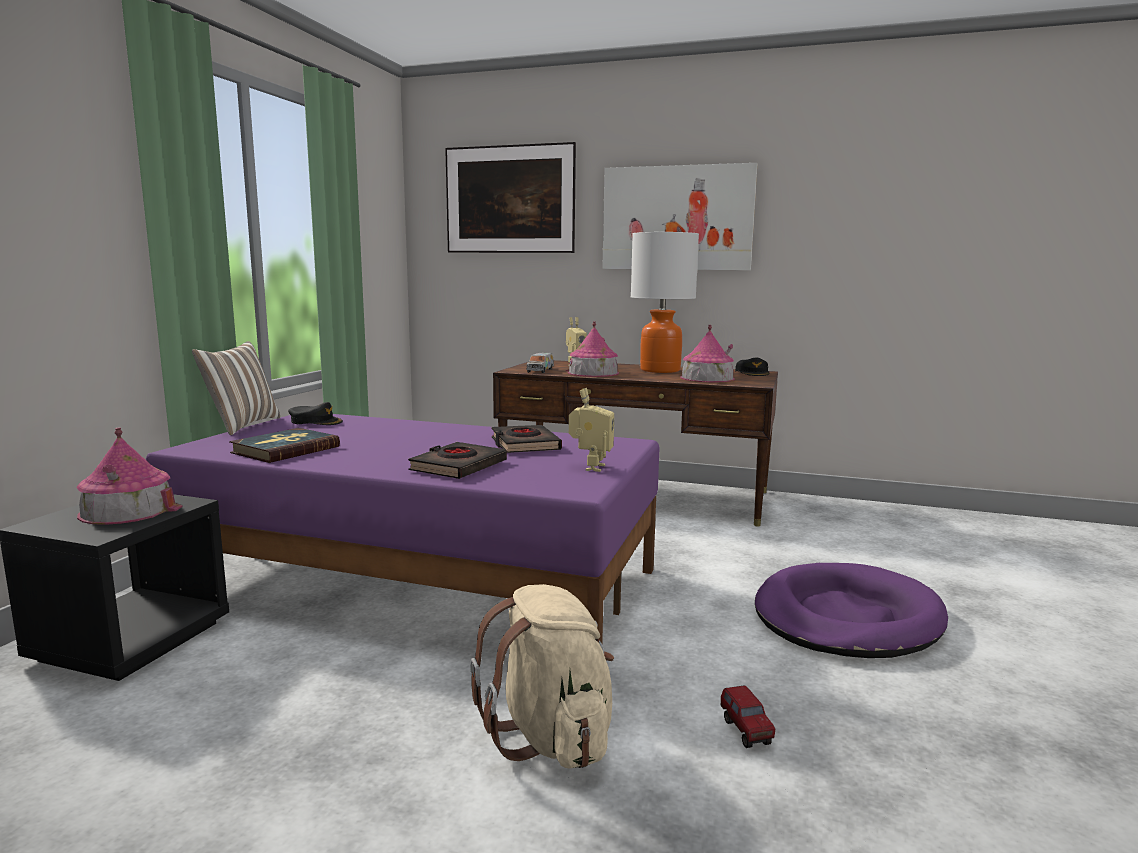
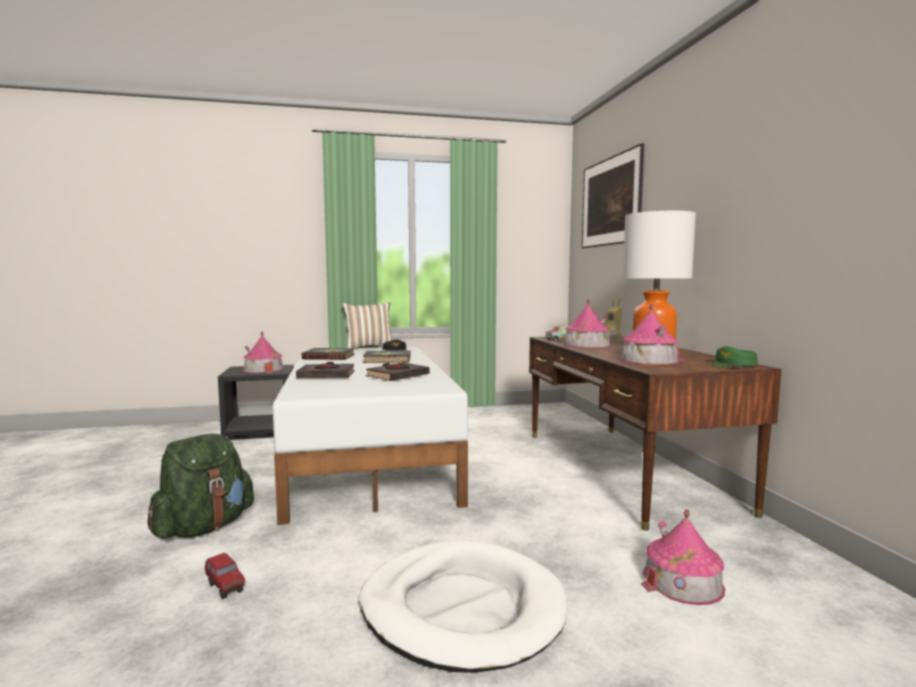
camera: 60 degrees right, 5 degrees down
(389, 433) = (387, 359): none -> book
(419, 581) = (369, 454): purple bed -> white bed
(551, 735) = (204, 527): beige backpack -> green backpack
(590, 467) = (356, 390): toy robot -> none
(677, 218) = (703, 197): picture -> none
(746, 731) = (225, 587): toy truck -> toy truck turned 90 degrees counterclockwise
(752, 373) = (733, 365): black cap -> green cap
(840, 541) = (682, 581): none -> toy house
(846, 618) = (462, 608): purple dog bed -> white dog bed

